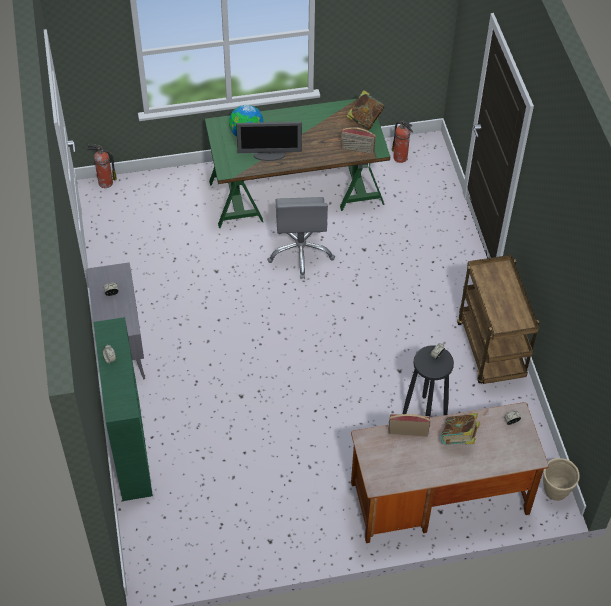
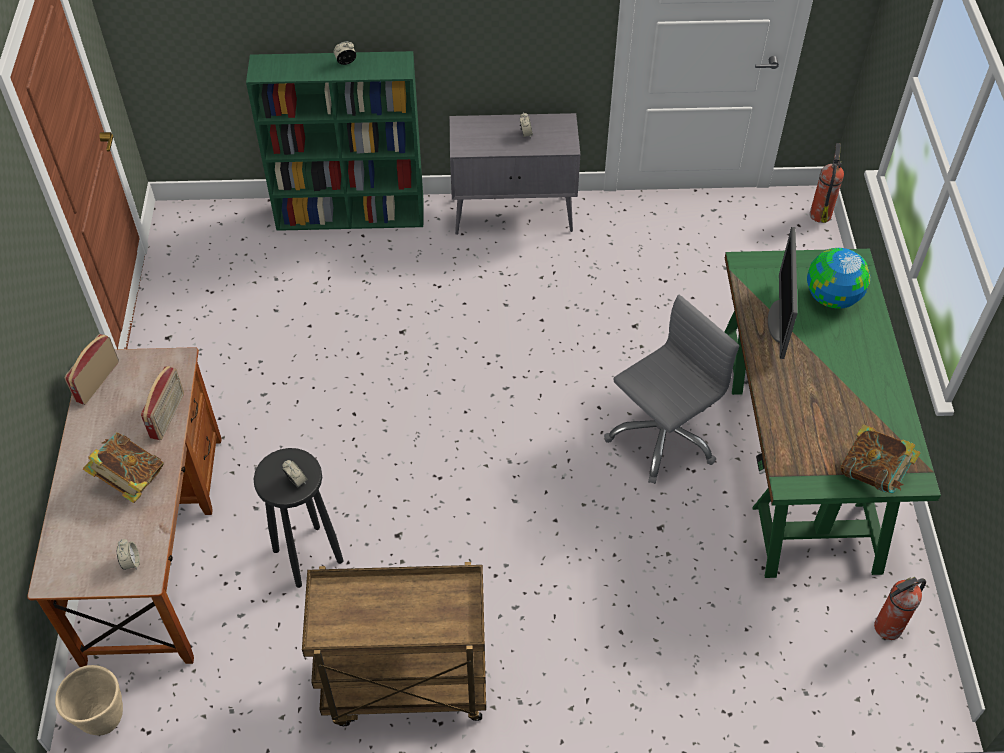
camera: 100 degrees right, 0 degrees up
(301, 252) = (662, 436): grey office chair -> grey office chair turned 135 degrees clockwise
(357, 149) = (793, 449): radio -> radio (97, 381)

